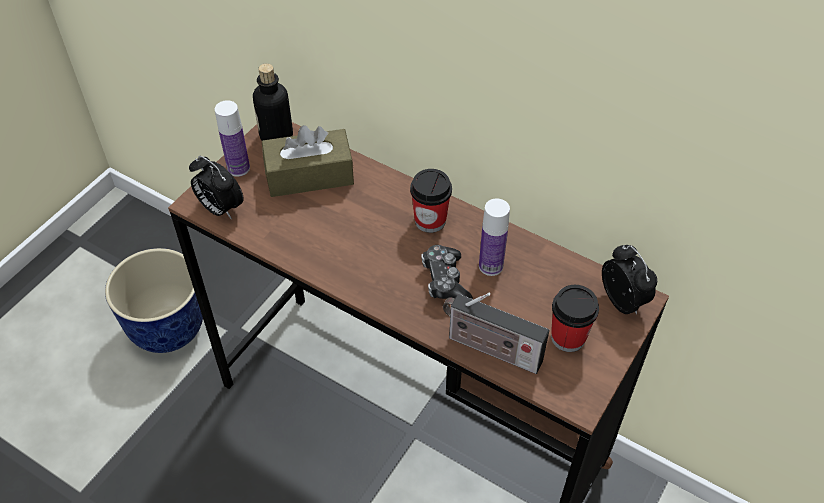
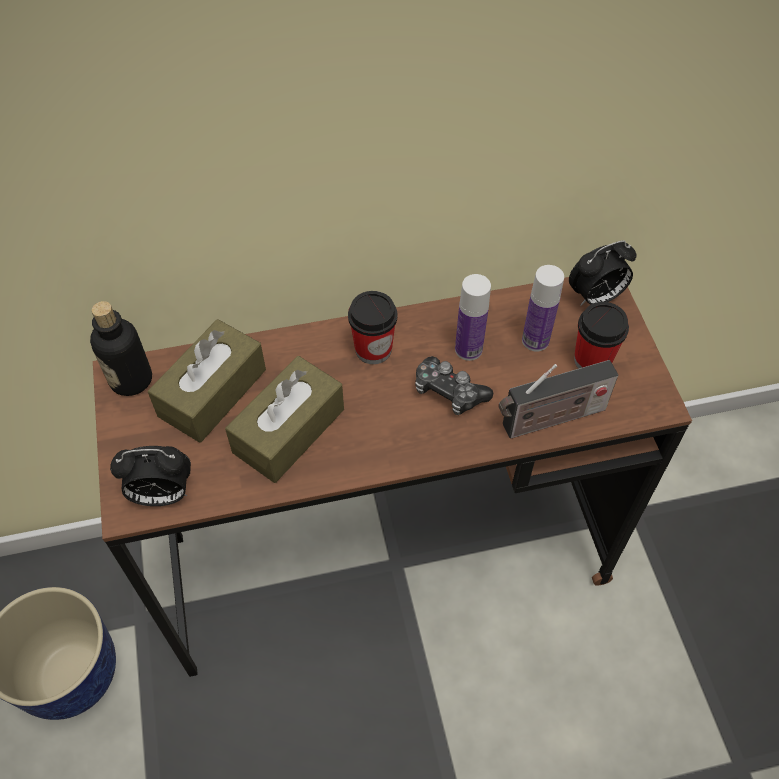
camera: 45 degrees left, 5 degrees up
(238, 168) = (131, 441): bottle -> bottle (535, 340)
(325, 228) = (289, 430): none -> brown tissue box
(623, 301) = (595, 298): alarm clock -> alarm clock turned 135 degrees clockwise

